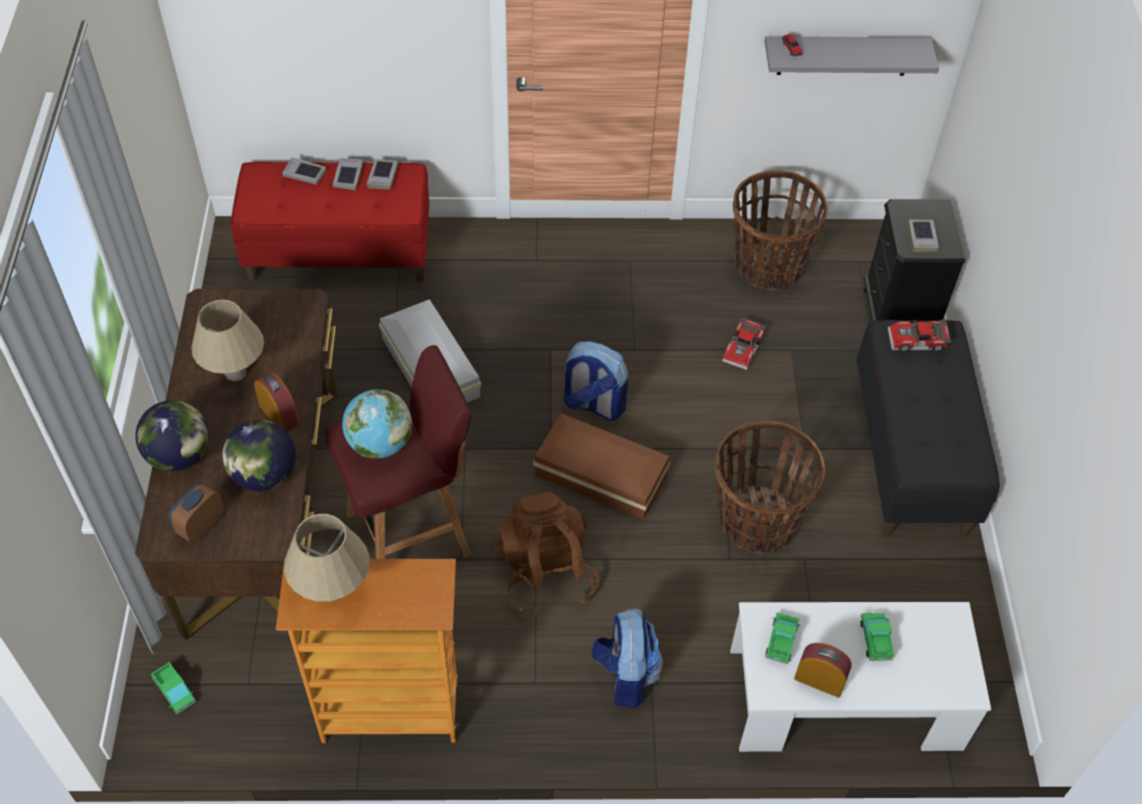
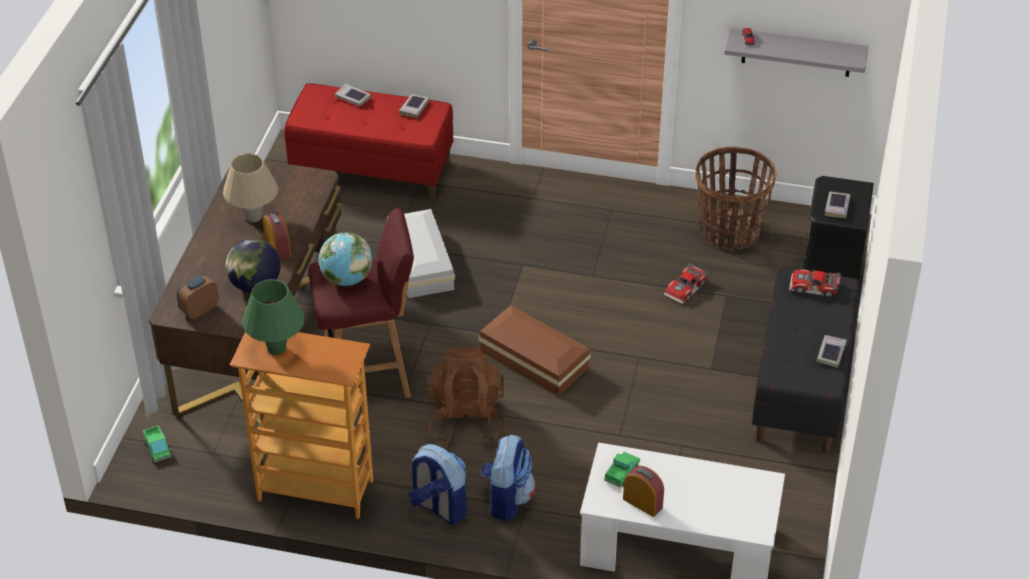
camera: 15 degrees right, 10 degrees down
(180, 456) = (197, 263): globe -> none
(333, 590) = (277, 348): beige table lamp -> green table lamp
(348, 176) = (386, 104): book -> book (831, 353)
(593, 404) = (544, 309): backpack -> backpack (439, 507)
(756, 522) = (651, 413): basket -> none
(875, 639) = (697, 485): toy truck -> none

